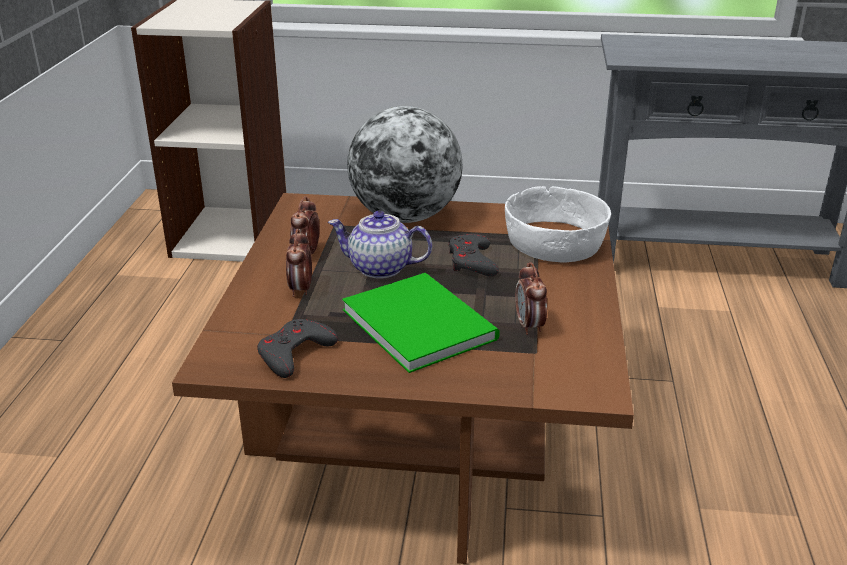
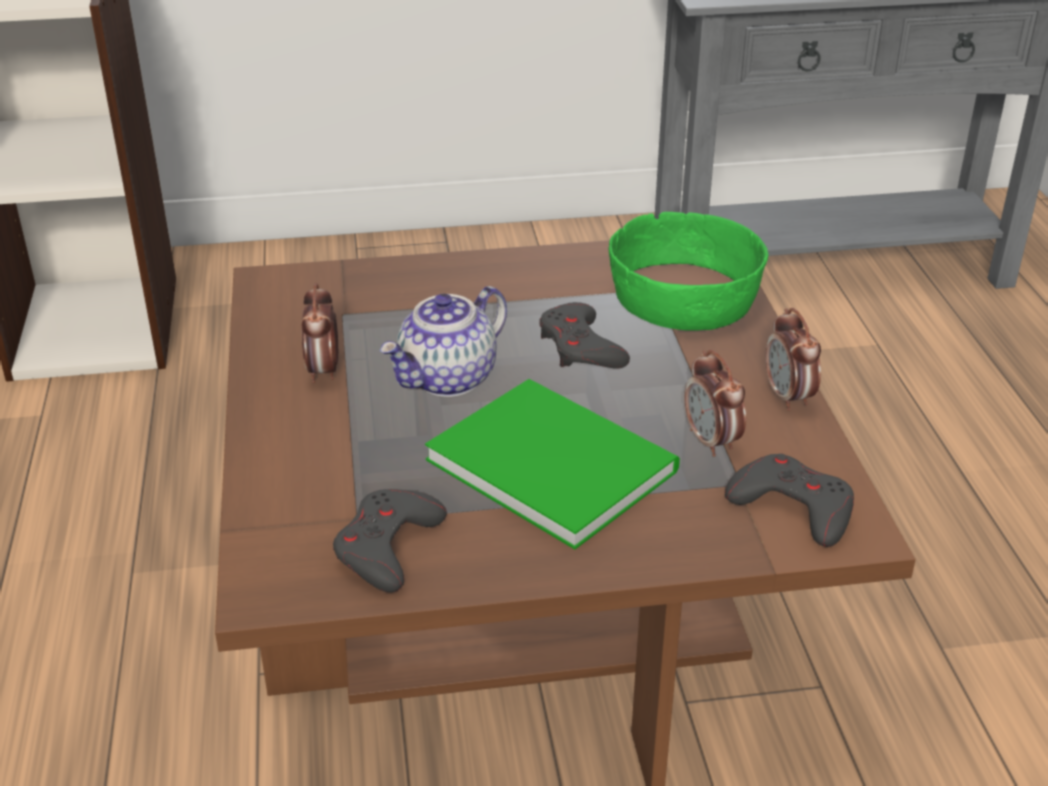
camera: 15 degrees left, 5 degrees up
(301, 289) = (344, 435): alarm clock -> alarm clock (788, 397)
(379, 268) = (448, 379): teapot -> teapot turned 45 degrees counterclockwise
(405, 217) = (446, 285): globe -> none
(555, 243) = (685, 298): white bowl -> green bowl
(564, 371) = (793, 507): none -> grey game controller

